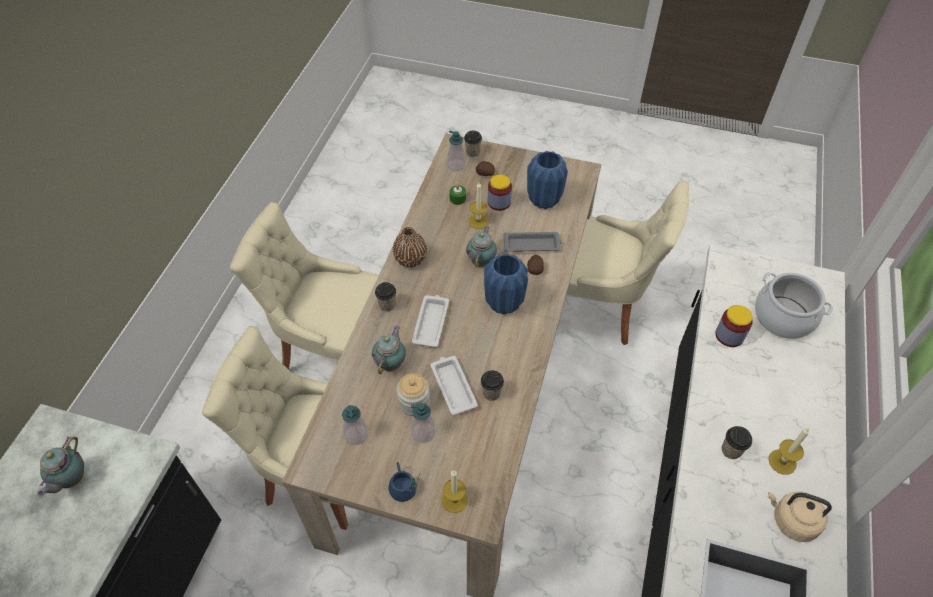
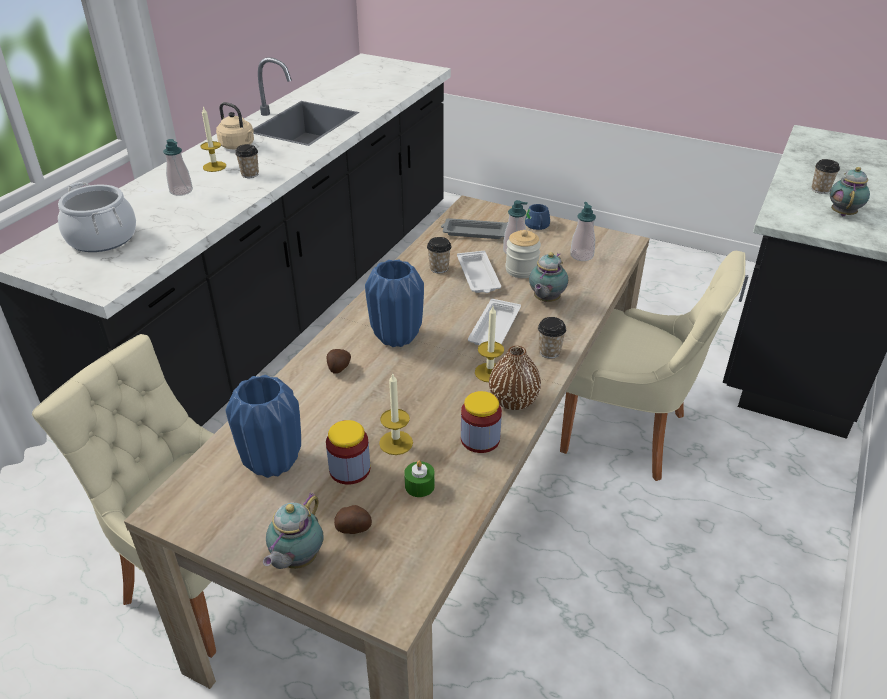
camera: 170 degrees left, 15 degrees down
(329, 348) = (637, 572): beige chair -> none
(454, 500) = (492, 215): candle -> candle (489, 372)
(456, 165) = (404, 556): soap dispenser -> soap dispenser (181, 191)
(473, 152) = (361, 584): cup -> cup (820, 190)
(481, 260) = (409, 387): teapot -> teapot (296, 560)
(532, 245) = (326, 398): grey tray -> grey tray (474, 232)
(729, 335) = (175, 232): jar -> jar (480, 439)

